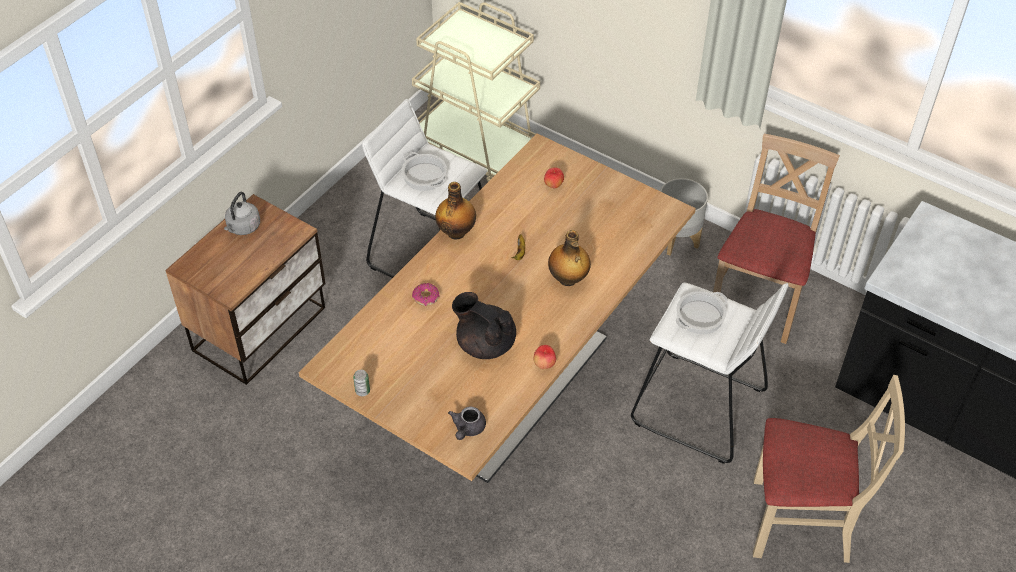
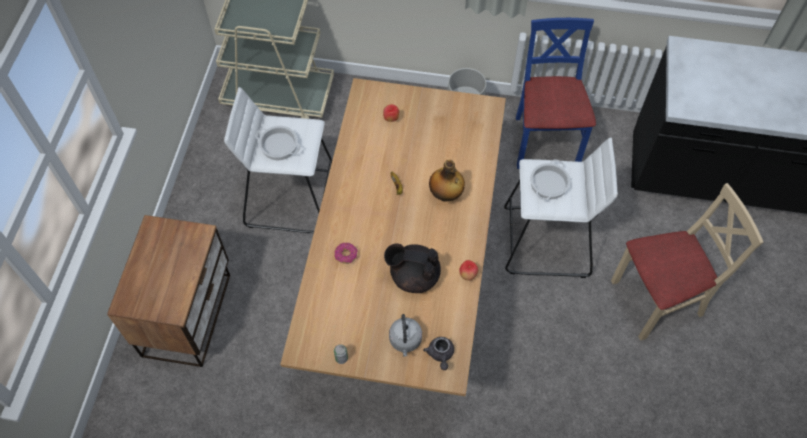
camera: 25 degrees left, 10 degrees up
(243, 228) = (153, 249): grey kettle -> grey kettle (405, 341)
(456, 232) = (338, 188): bottle -> none
(758, 302) = (545, 142): beige chair -> blue chair

